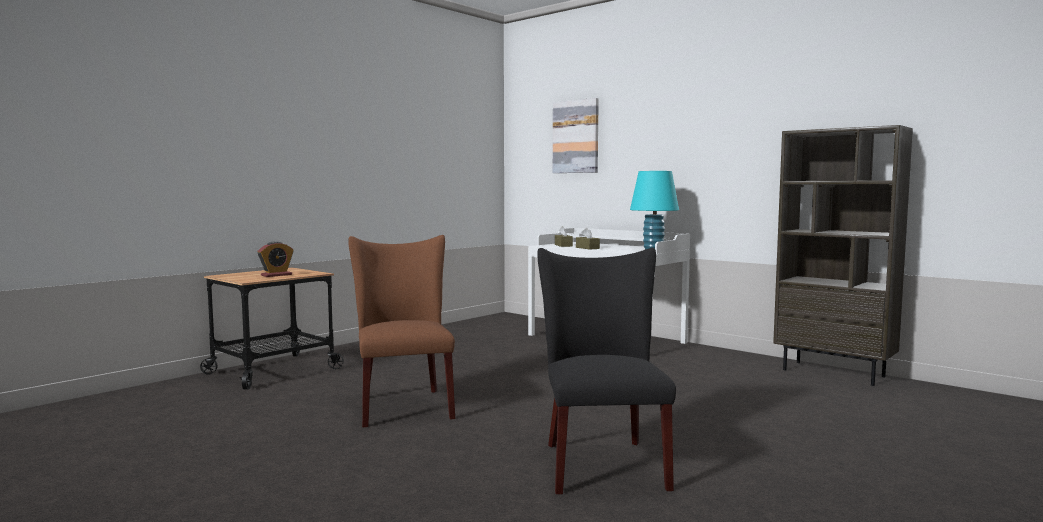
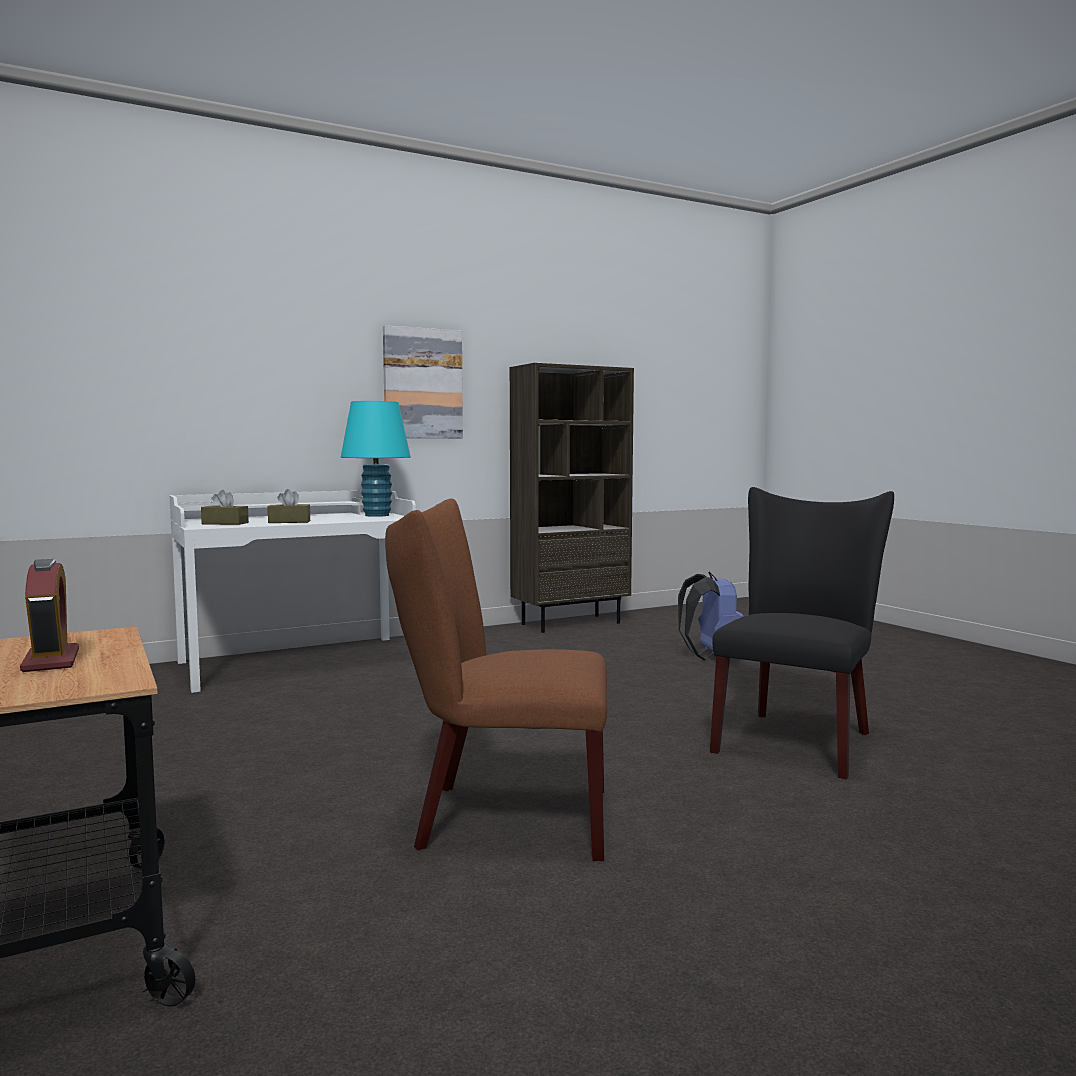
camera: 70 degrees left, 0 degrees up
(576, 136) = (159, 335): picture -> picture (422, 383)
(601, 462) = (797, 739): black chair -> black chair turned 105 degrees clockwise
(811, 424) = (712, 657): none -> blue backpack

